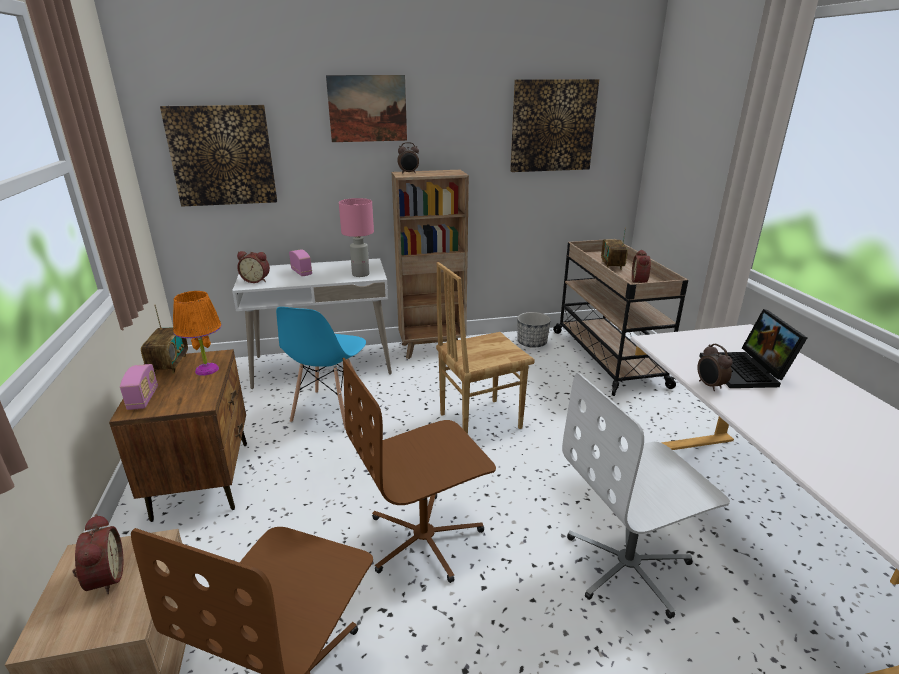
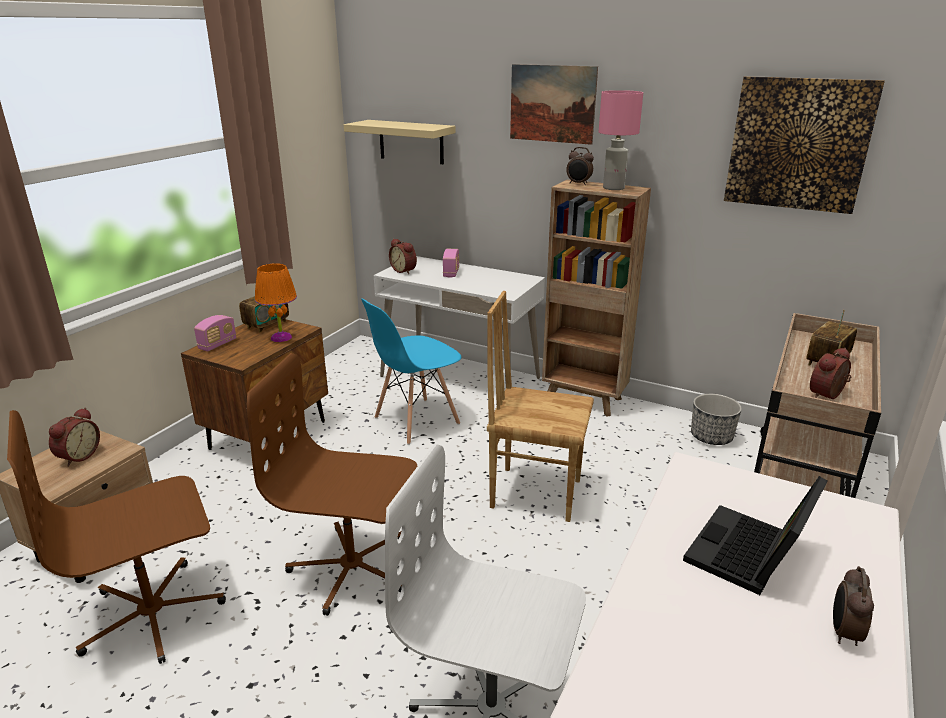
camera: 40 degrees right, 0 degrees up
(222, 156) = (411, 142): picture -> beige shelf
(361, 274) = (498, 289): pink table lamp -> pink table lamp (614, 188)
(709, 386) = (661, 545): alarm clock -> alarm clock (843, 633)

